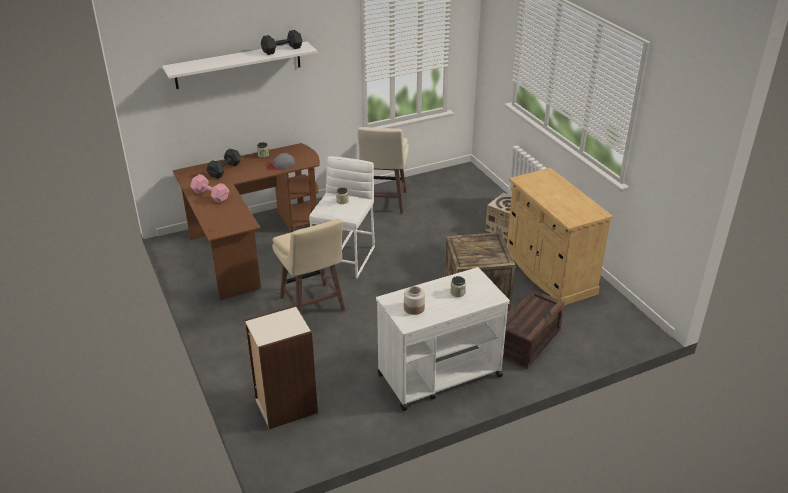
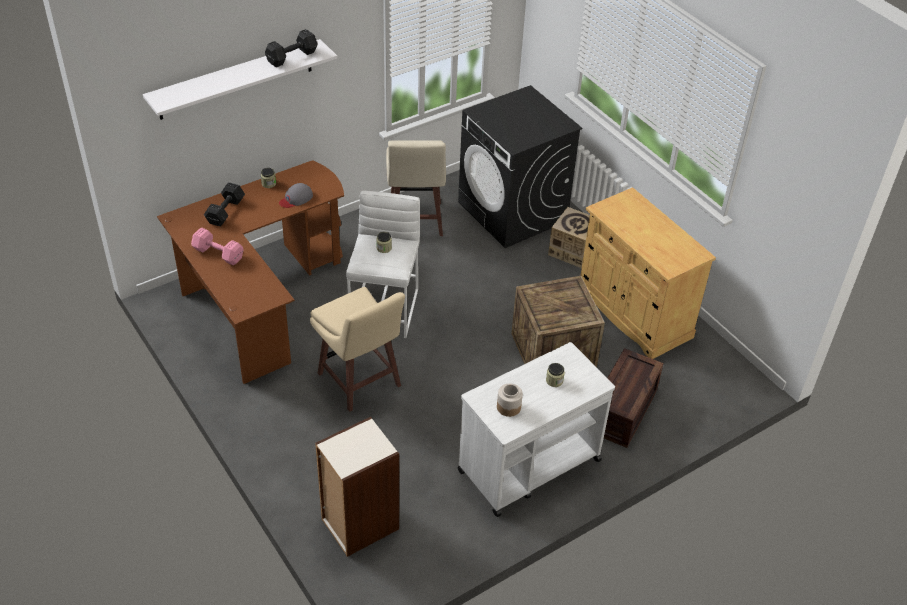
camera: 10 degrees left, 10 degrees up
(462, 201) = (513, 212): none -> black washing machine

